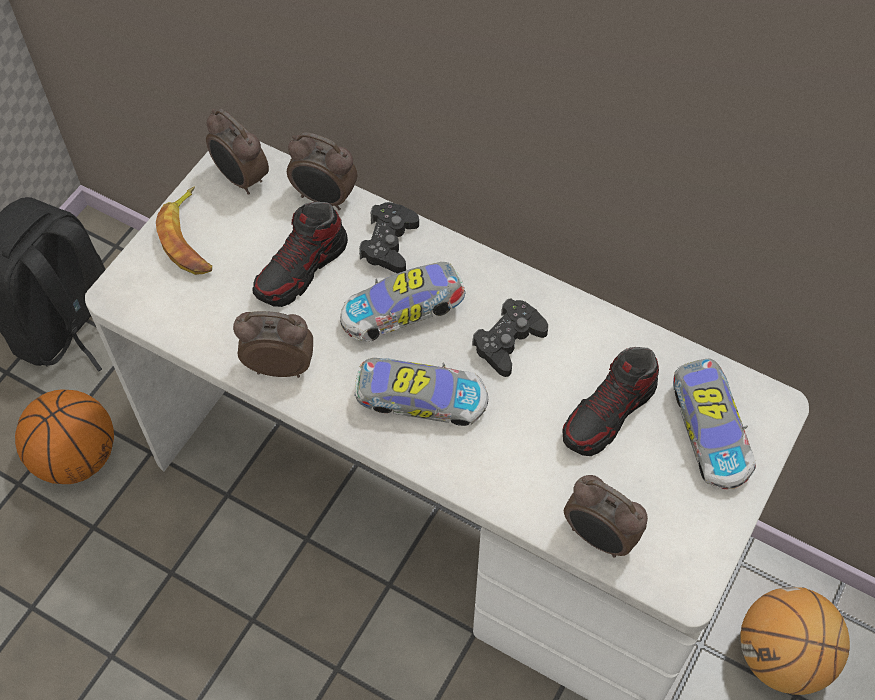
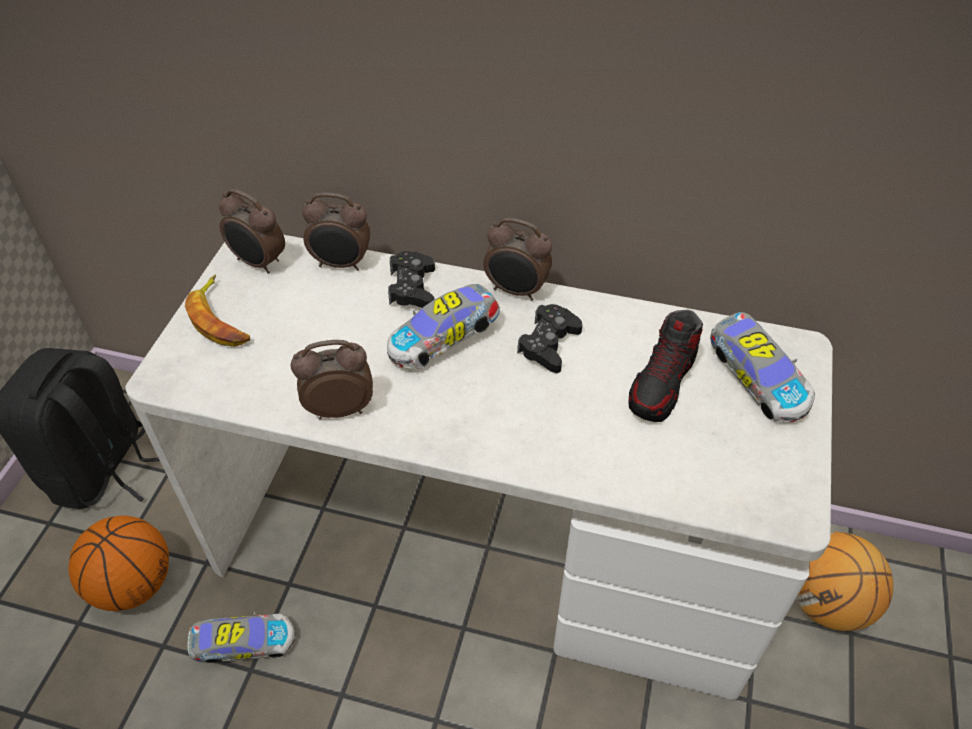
camera: 15 degrees left, 10 degrees down
(301, 269) = (337, 323): shoe -> none
(418, 401) = (483, 410): toy car -> toy car (243, 645)
(599, 537) = (697, 491): alarm clock -> alarm clock (516, 291)

